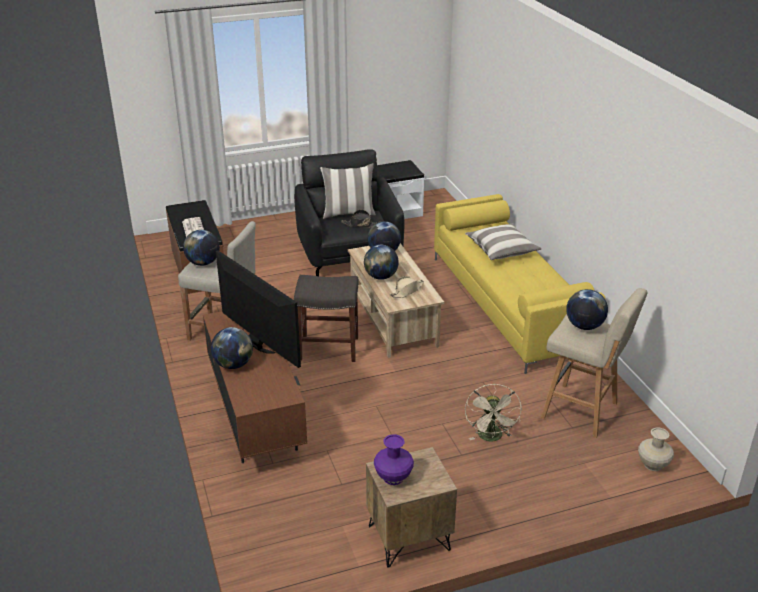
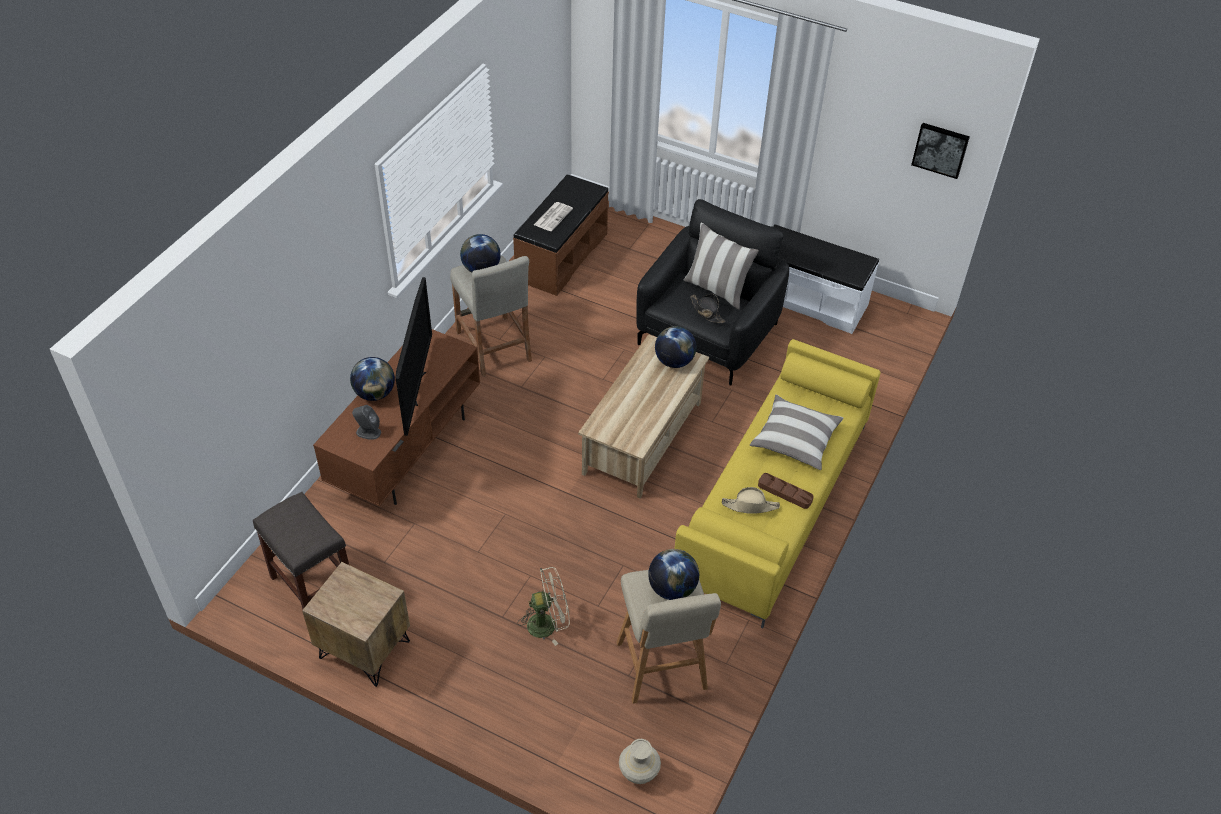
camera: 45 degrees right, 15 degrees up
(265, 385) = (368, 432): none -> grey speaker
(327, 348) = (547, 425): grey stool -> grey stool (312, 585)
(381, 277) = (629, 388): globe -> none
(393, 477) = (340, 591): purple vase -> none
(407, 291) = (628, 421): beige hat -> beige hat (750, 506)
(426, 62) = (940, 149): none -> picture
(491, 438) = (548, 623): beige fan -> beige fan turned 150 degrees counterclockwise
(536, 272) = (785, 493): none -> brown tray

